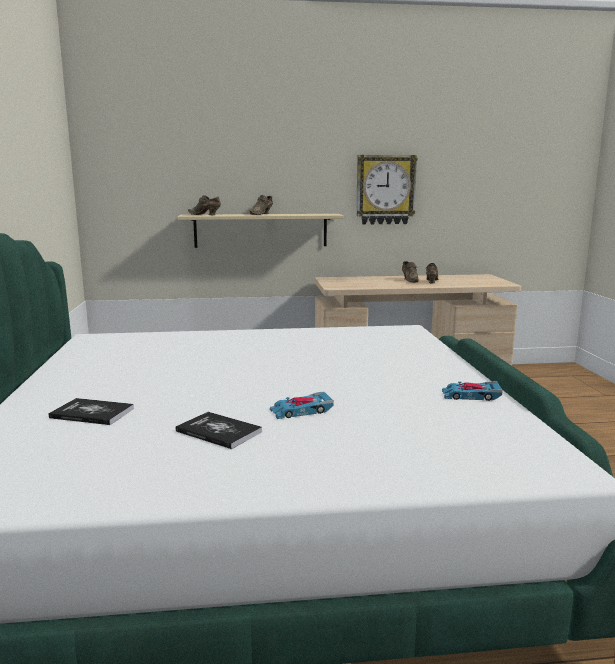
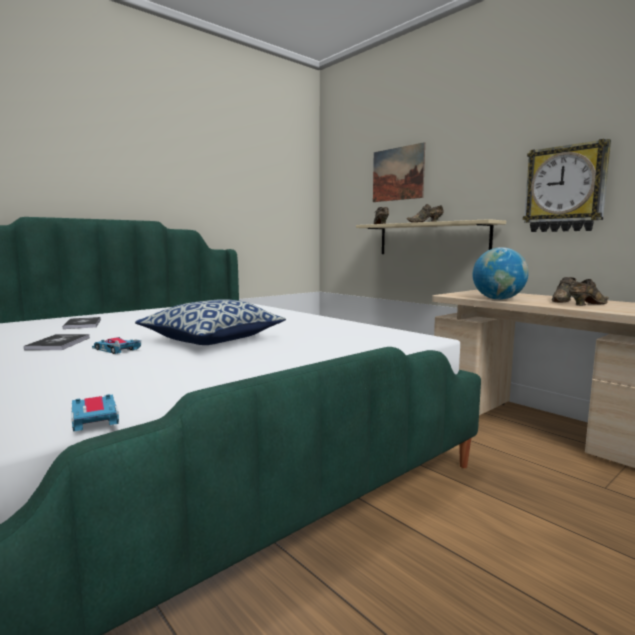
camera: 55 degrees right, 5 degrees down
(211, 157) = (398, 174): none -> picture
(313, 375) = (212, 340): none -> pillow
(378, 286) = (498, 299): none -> globe
(470, 395) = (212, 382): toy car -> toy car (94, 418)

